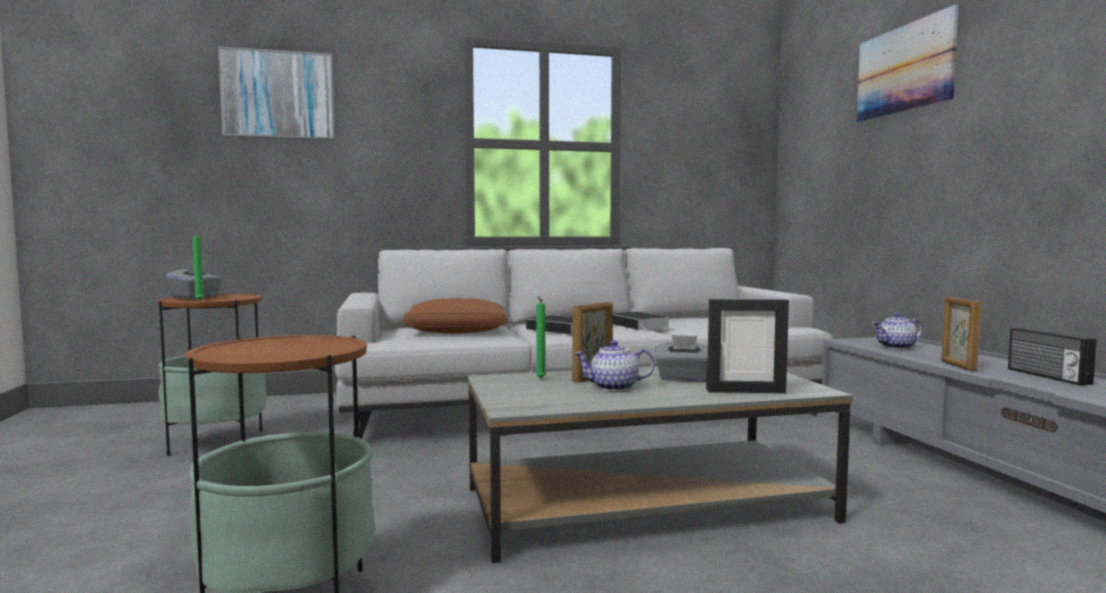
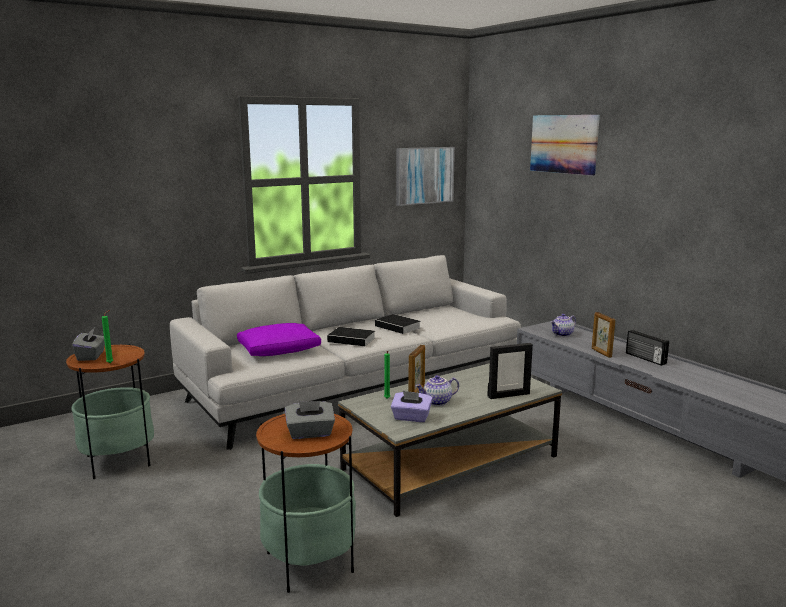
camera: 20 degrees left, 10 degrees up
(278, 95) = (87, 156): picture -> picture (424, 175)
(458, 331) = (280, 350): brown pillow -> purple pillow
(550, 398) = (411, 418): none -> purple tissue box
(683, 378) = (467, 386): grey tissue box -> grey tissue box (310, 433)

